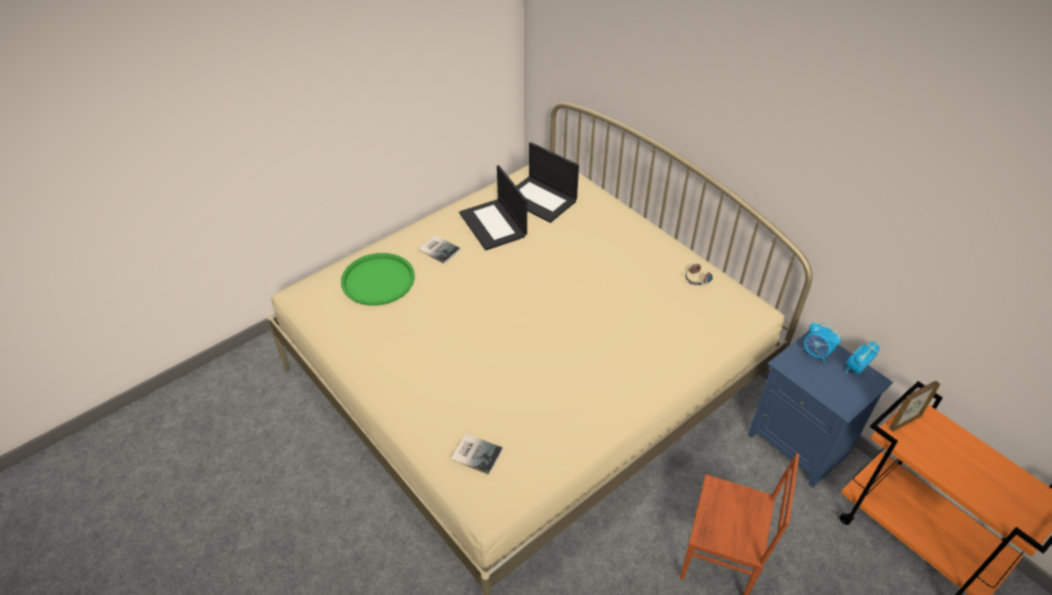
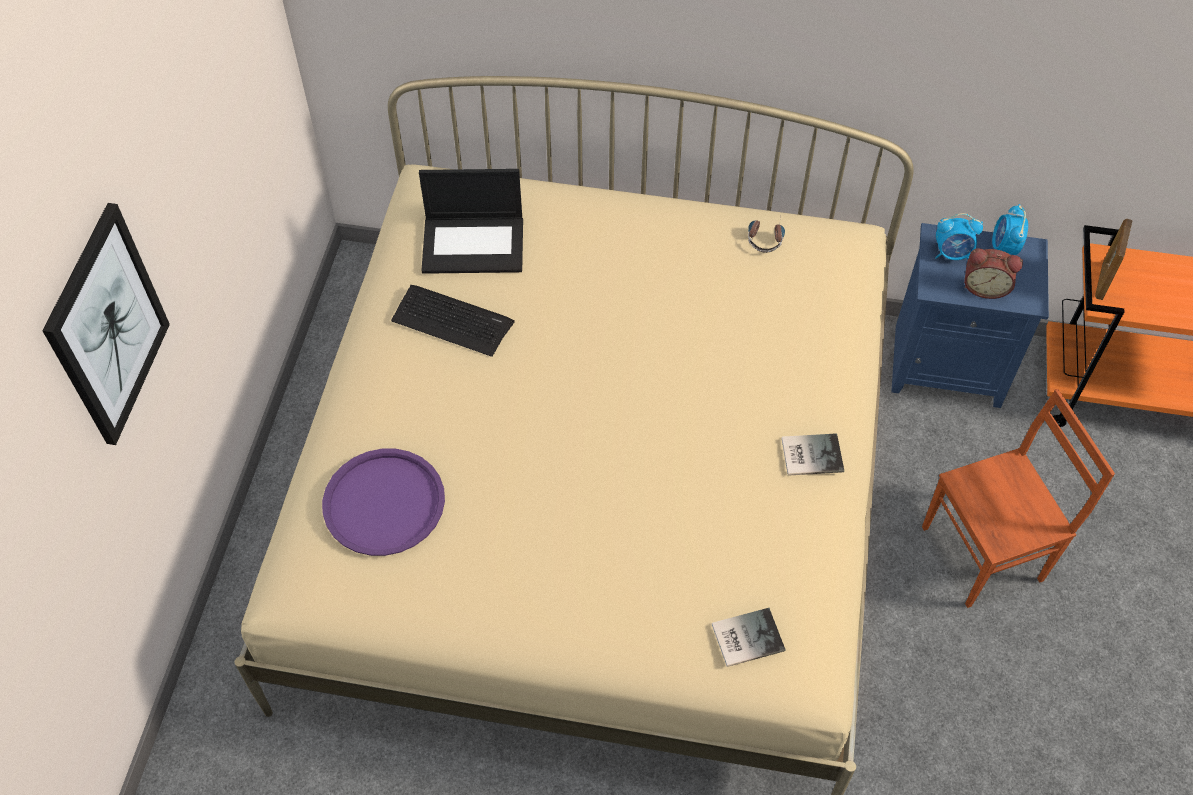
camera: 40 degrees left, 10 degrees up
(290, 103) = (107, 326): none -> picture
(378, 280) = (384, 503): green tray -> purple tray
(439, 249) = (417, 403): book -> book (810, 454)
(494, 225) = (452, 321): laptop -> keyboard
(820, 382) = (985, 287): none -> alarm clock

